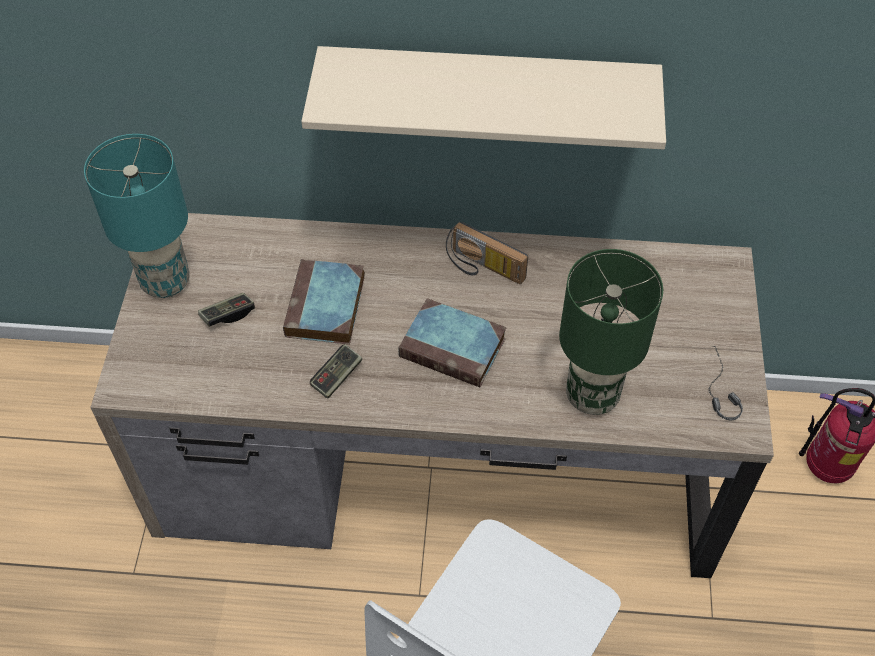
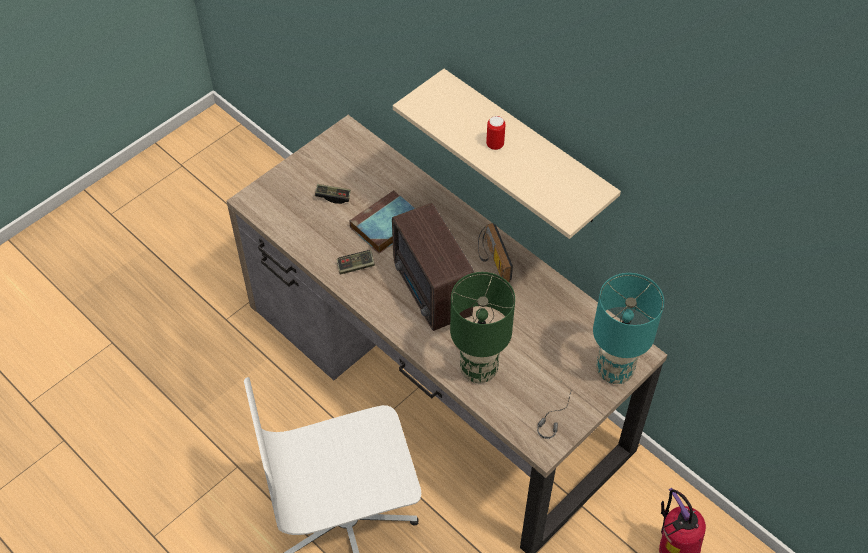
camera: 40 degrees right, 0 degrees up
(164, 282) = (318, 158): turquoise table lamp -> turquoise table lamp (613, 370)
(455, 348) = (431, 293): book -> radio
(474, 95) = (495, 144): none -> can

